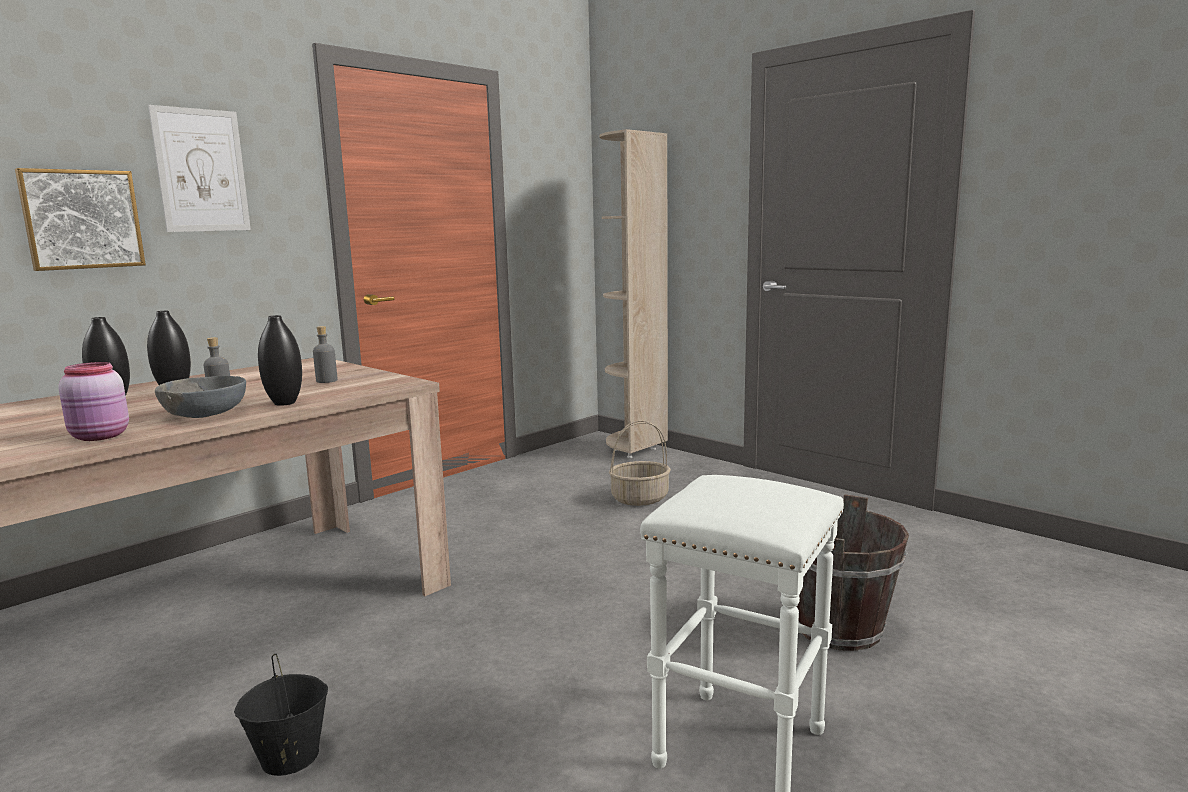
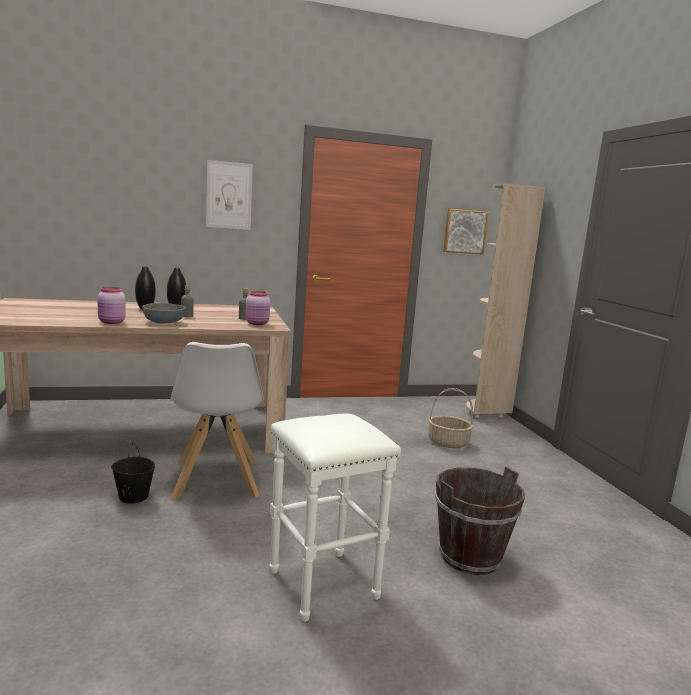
camera: 30 degrees right, 0 degrees up
(82, 219) = (166, 217): picture -> picture (464, 231)
(284, 403) = (203, 325): black vase -> none
(367, 383) = (258, 323): none -> pink jar
(402, 668) = (216, 480): none -> chair

